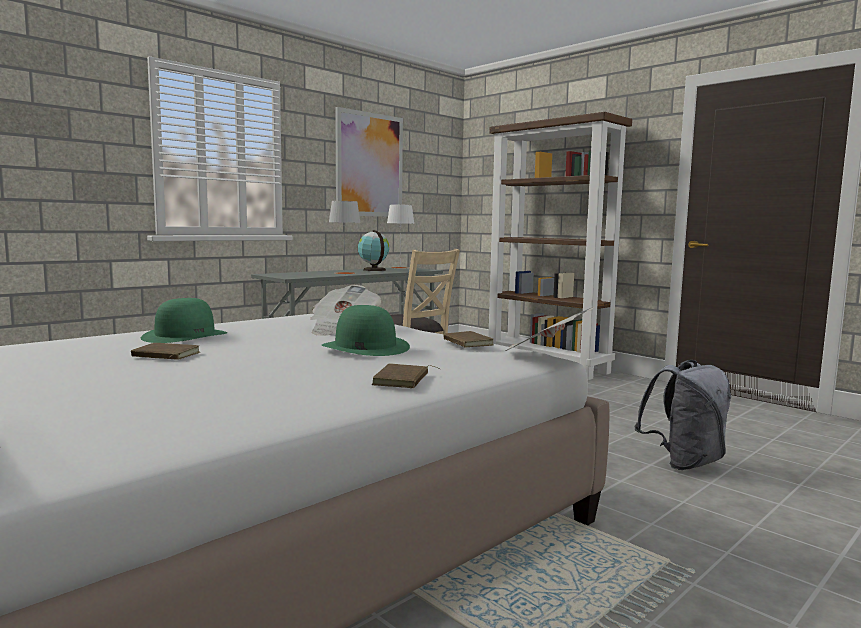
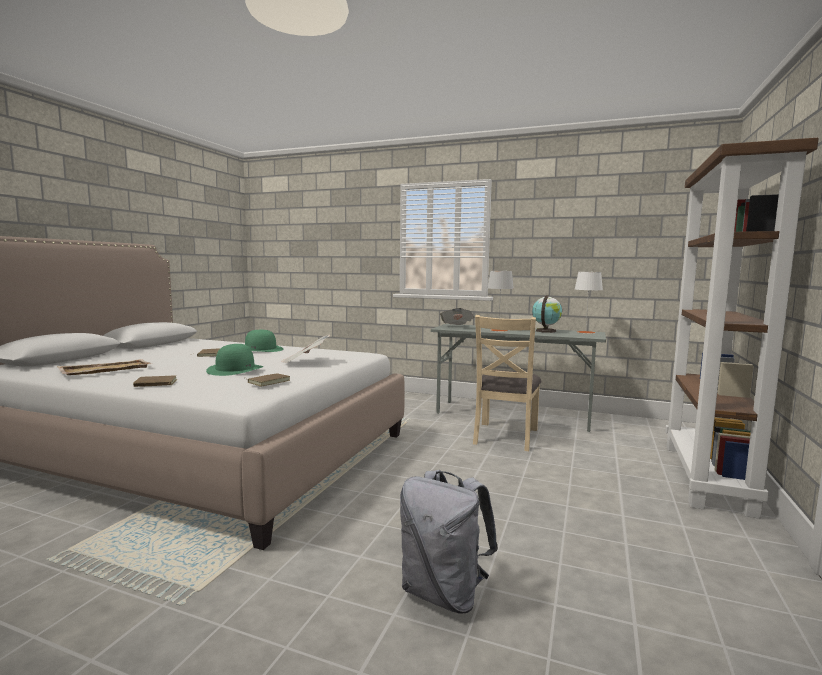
camera: 65 degrees right, 0 degrees up
(196, 406) = (104, 369): none -> beige tray
(369, 165) = (581, 235): picture -> none
(545, 354) = (242, 398): newspaper -> newspaper (457, 327)

